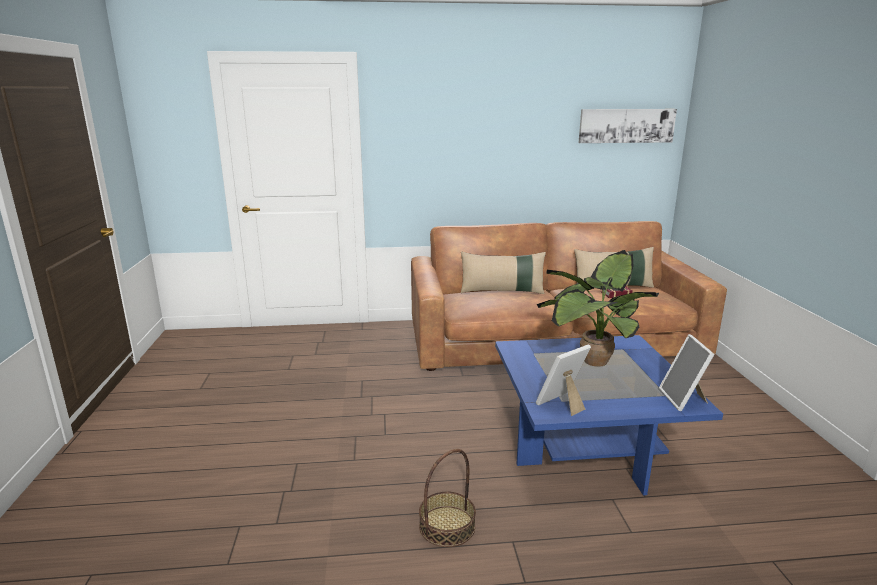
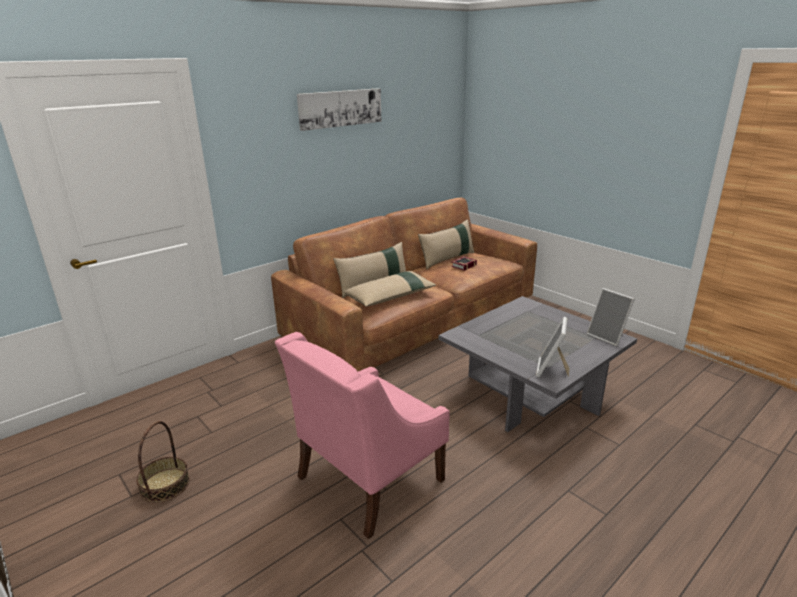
camera: 35 degrees left, 5 degrees up
(351, 446) = (368, 478): none -> pink armchair
(447, 526) = (517, 504): basket -> basket (165, 485)
(501, 301) = (391, 296): none -> beige pillow
(587, 444) = (530, 394): blue coffee table -> grey coffee table
(590, 361) = (522, 328): potted plant -> none
(626, 125) = (427, 117): picture -> picture (340, 108)

